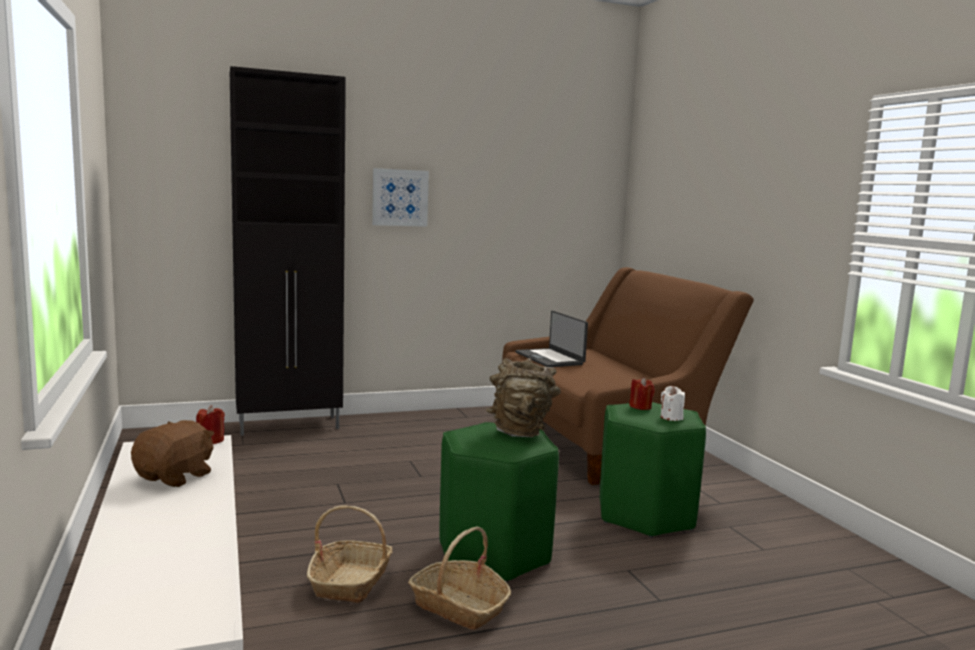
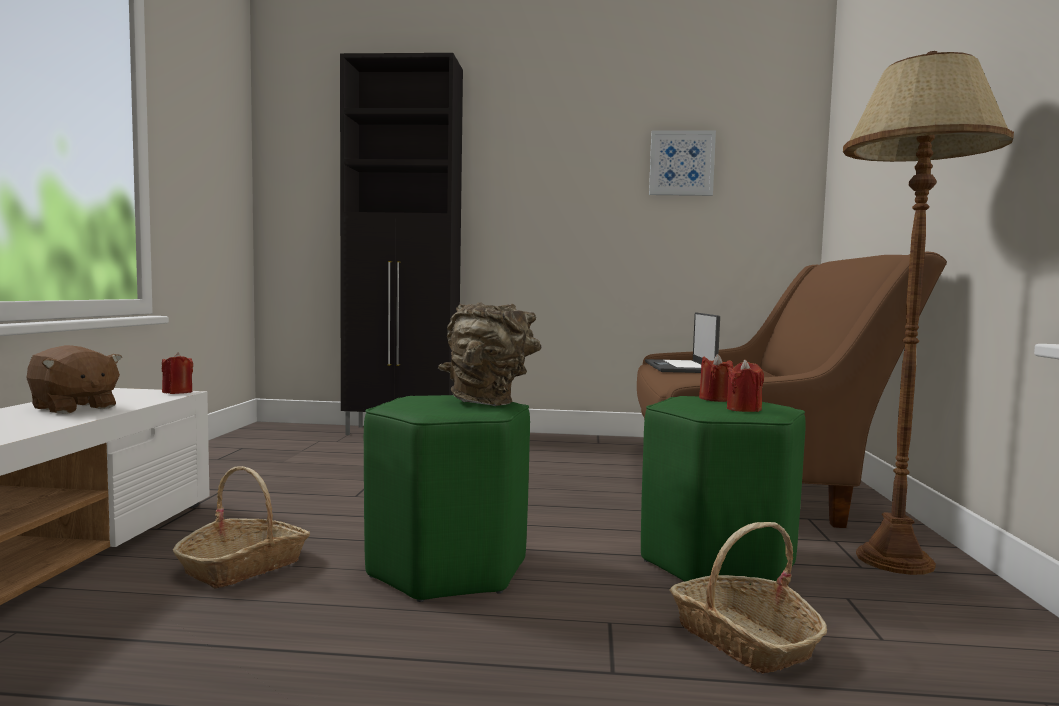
camera: 25 degrees right, 5 degrees down
(176, 477) = (73, 408): brown plush toy -> brown plush toy turned 75 degrees clockwise
(400, 197) = (530, 190): picture -> picture (681, 163)
(459, 606) = (319, 617): basket -> basket (744, 639)
(671, 417) = (743, 409): white candle -> red candle
(733, 495) = (894, 560): none -> brown floor lamp

